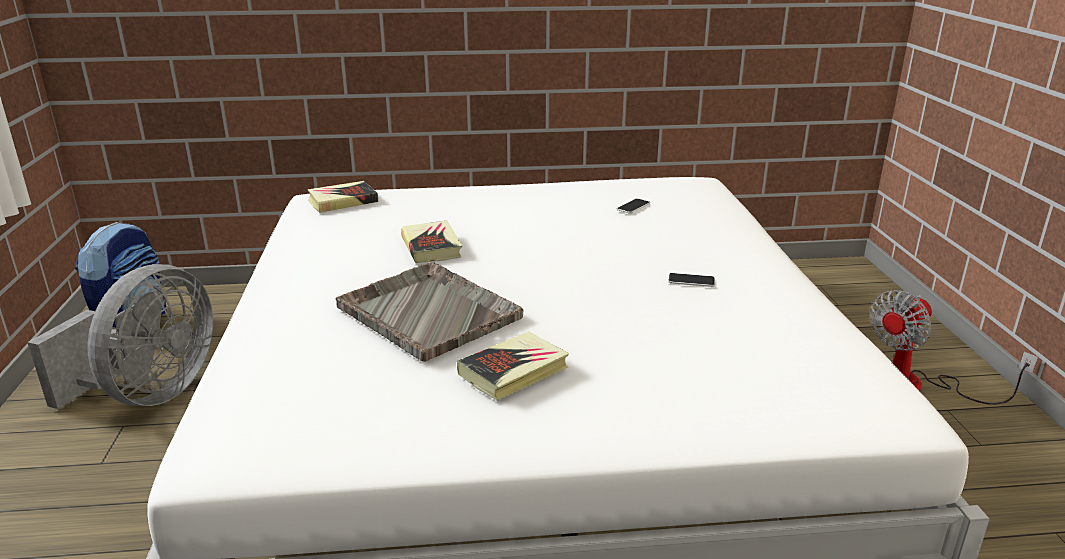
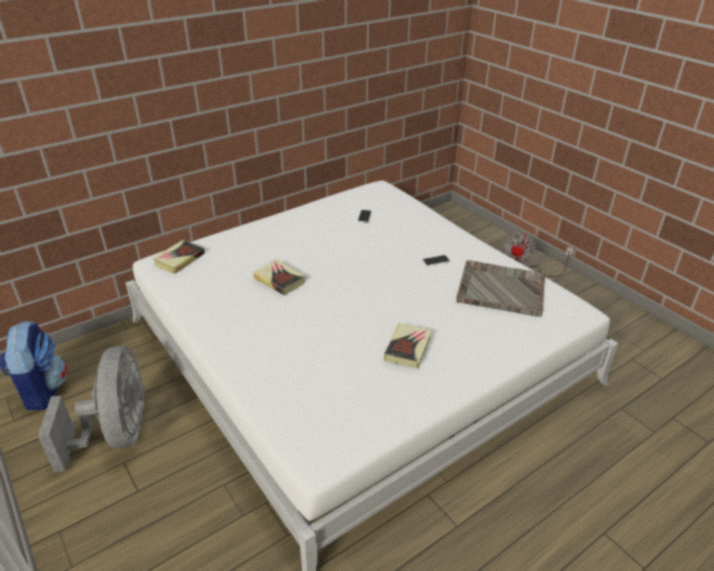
camera: 30 degrees left, 10 degrees up
(427, 311) = (328, 327): grey tray -> grey tray (500, 289)

